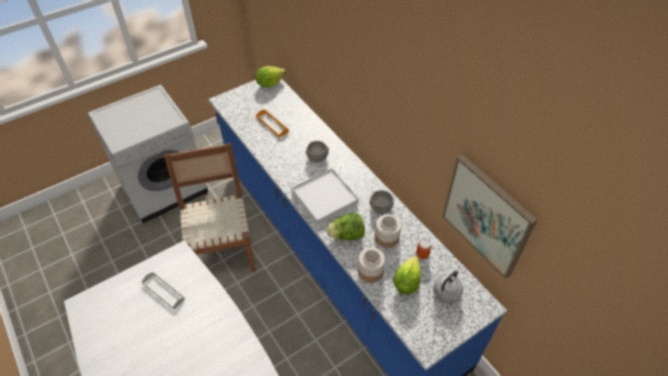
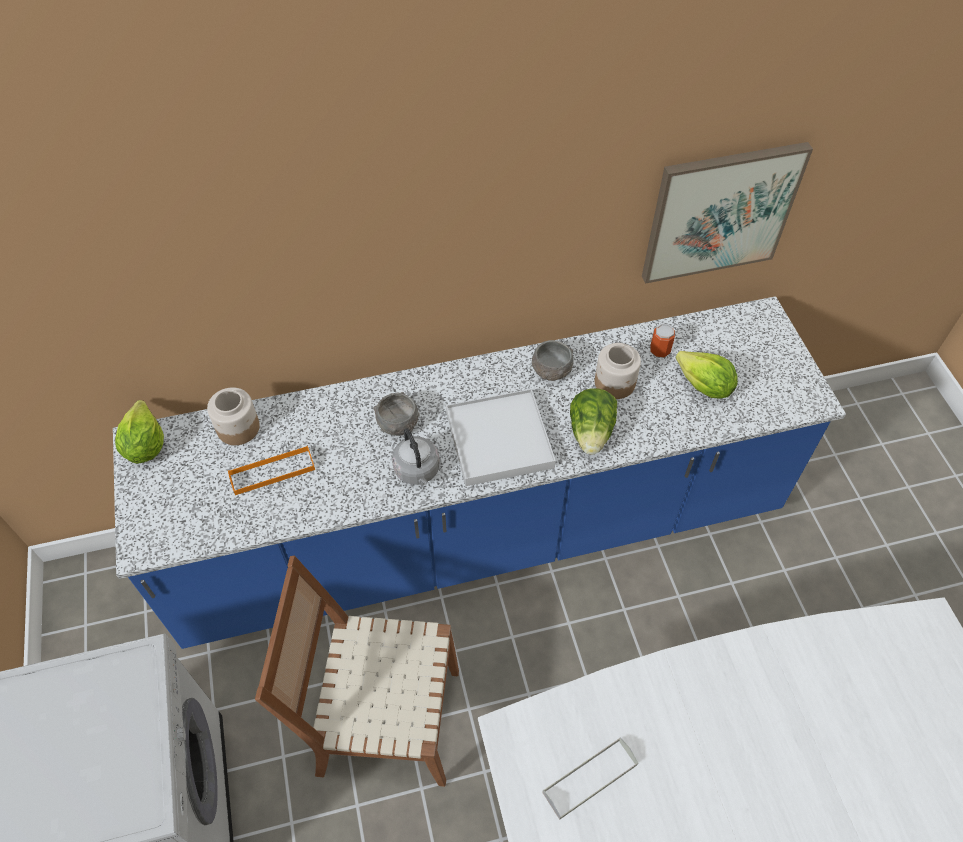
camera: 70 degrees left, 5 degrees up
(370, 271) = (671, 424): jar -> jar (237, 428)
(445, 294) = (736, 350): grey kettle -> grey kettle (417, 471)

